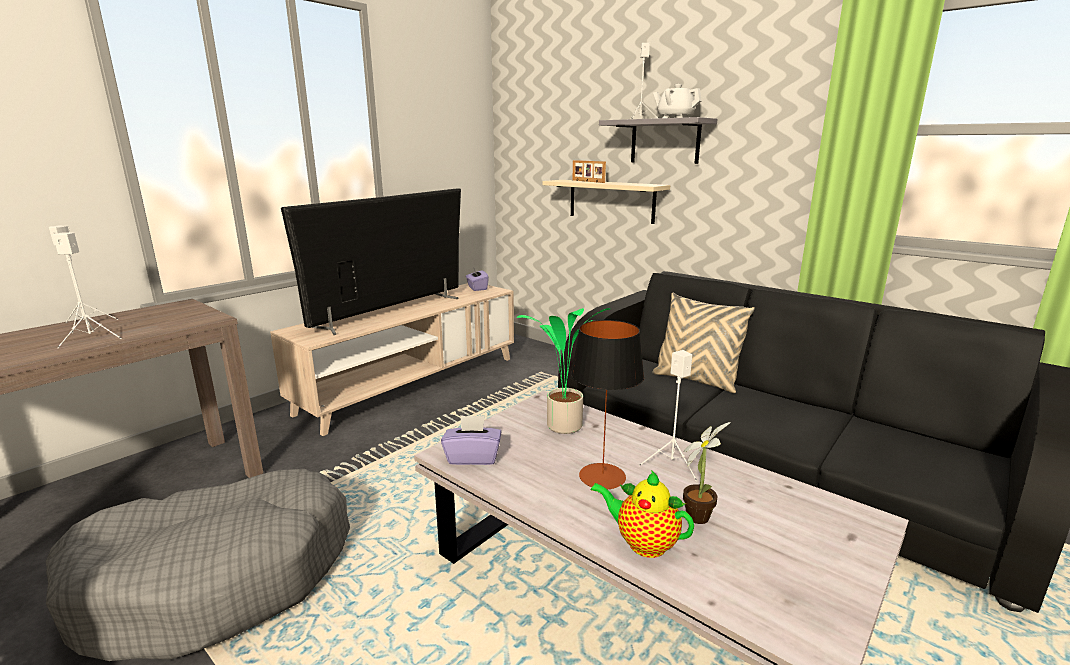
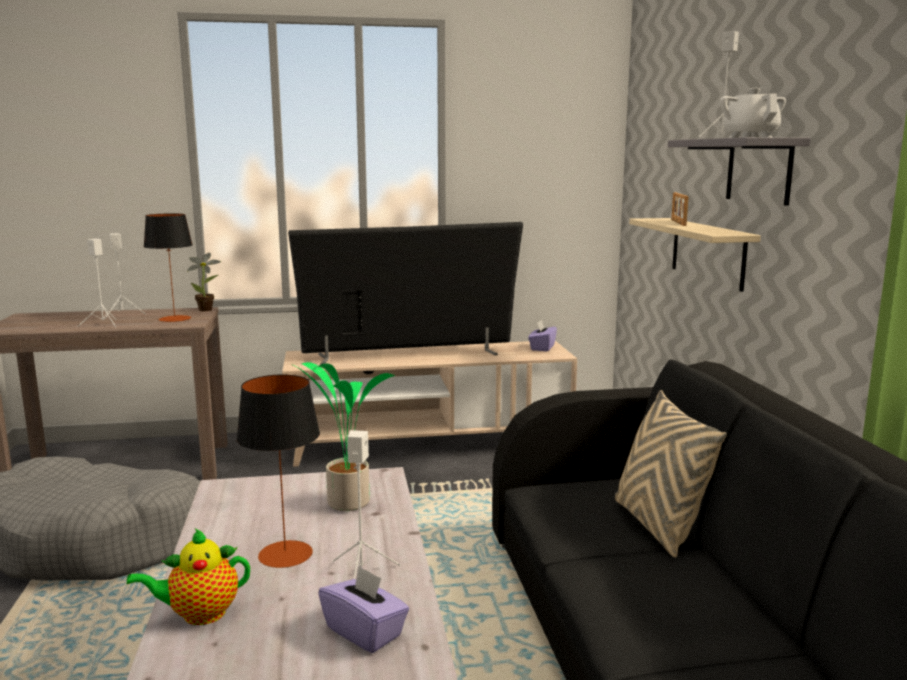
camera: 40 degrees right, 5 degrees down
(174, 317) = (174, 319): none -> table lamp
(473, 457) = (231, 498): purple tissue box -> purple tissue box (365, 632)
(642, 543) = (199, 614): teapot -> teapot turned 90 degrees counterclockwise
(699, 514) = (287, 621): potted plant -> potted plant (208, 310)

